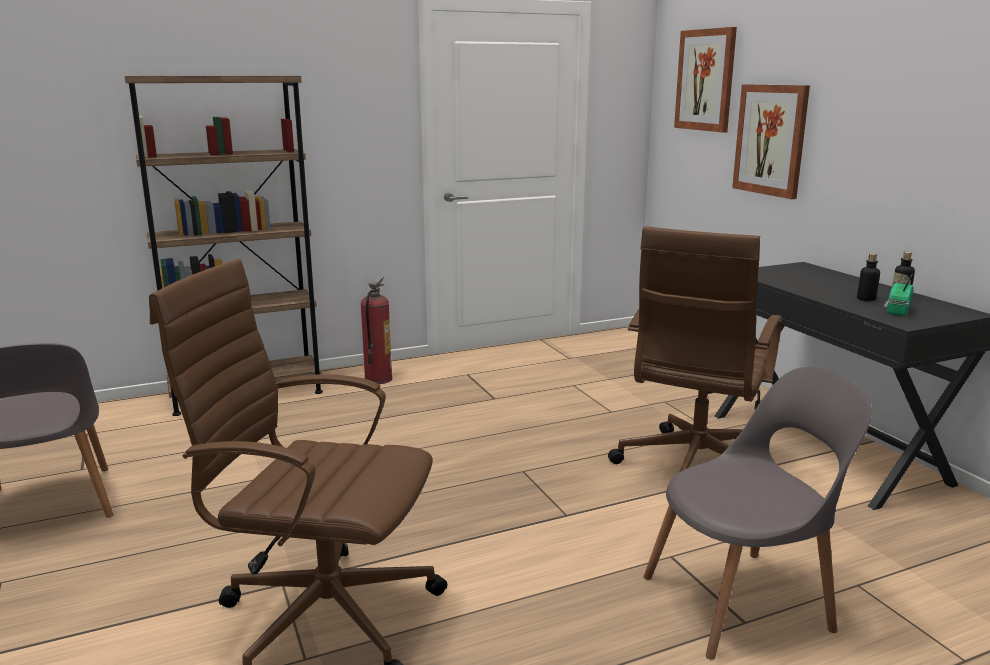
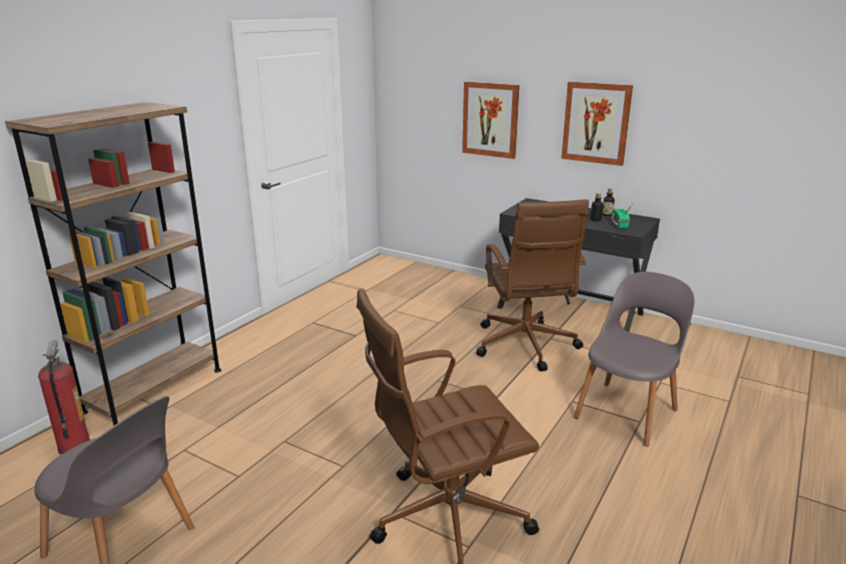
camera: 35 degrees left, 5 degrees up
(378, 379) = (250, 345): fire extinguisher -> fire extinguisher (74, 446)
(705, 80) = (427, 76): picture -> picture (596, 123)

